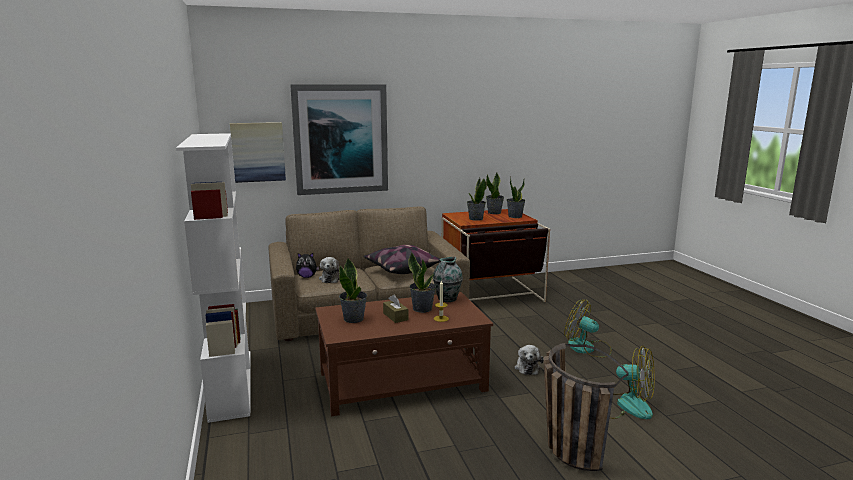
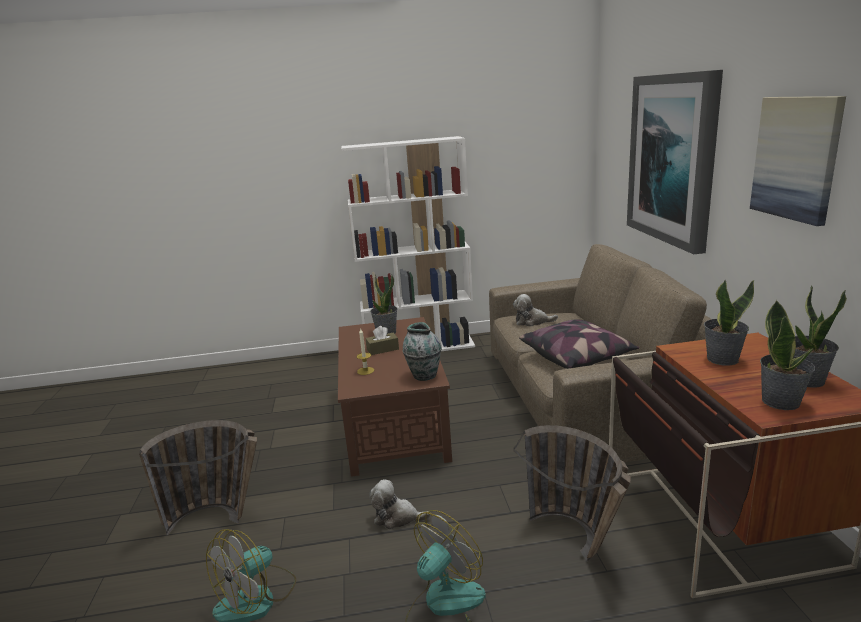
camera: 100 degrees right, 5 degrees up
(258, 152) = (619, 163): picture -> picture (796, 158)
(307, 277) = (550, 314): plush toy -> none
(422, 308) = (398, 362): potted plant -> none
(523, 319) = (578, 543): none -> basket

